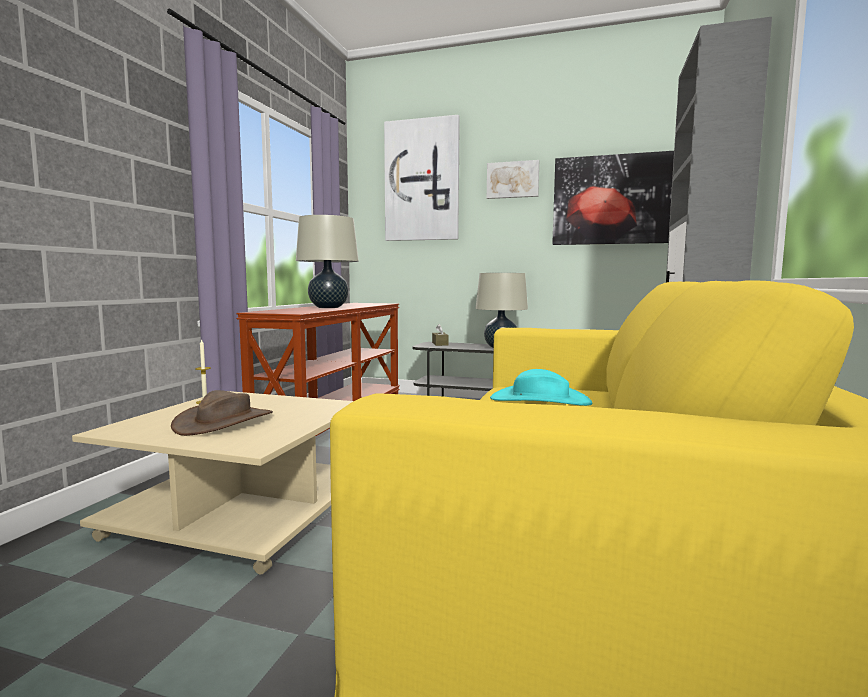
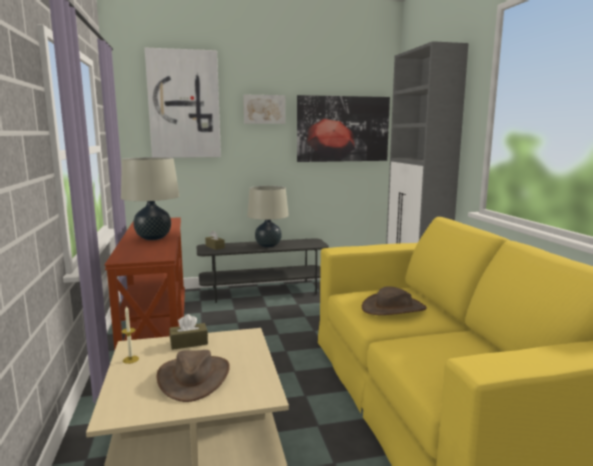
camera: 30 degrees left, 5 degrees up
(274, 400) = (189, 343): none -> brown tissue box
(540, 400) = (393, 308): turquoise hat -> brown hat

